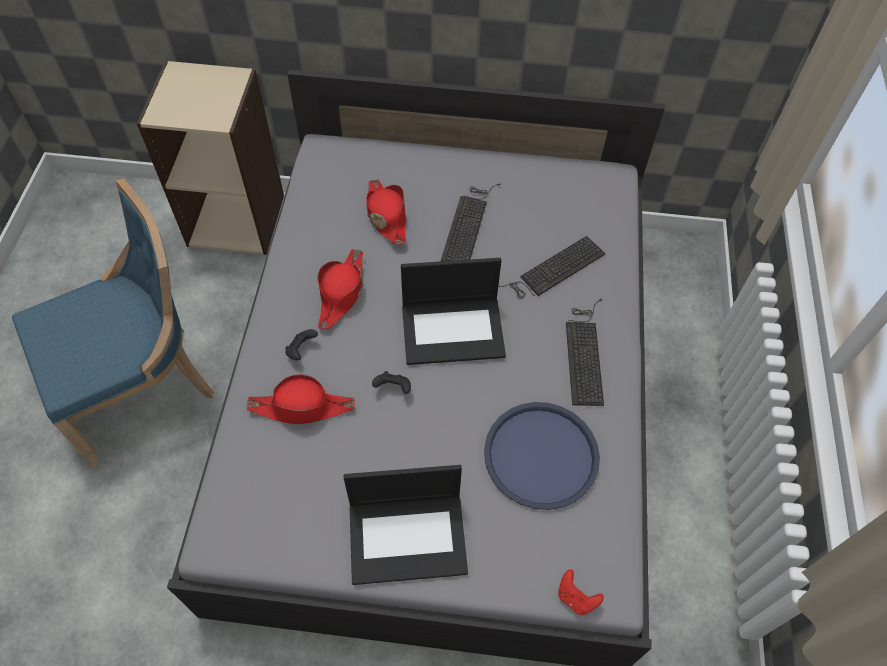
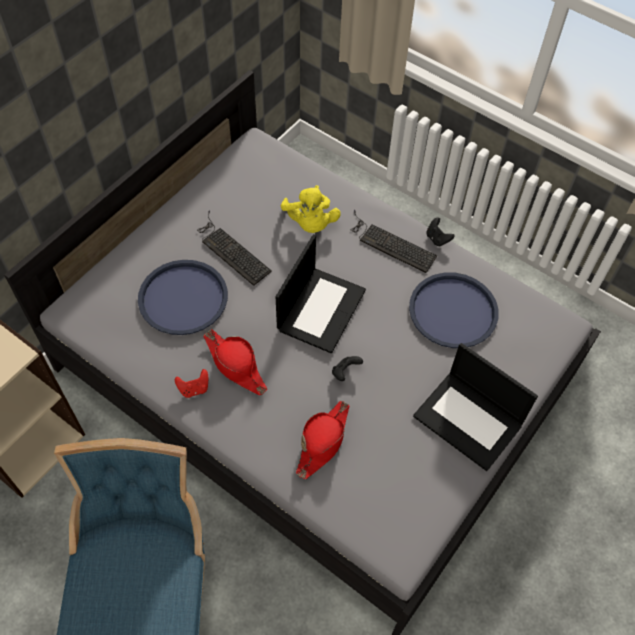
camera: 60 degrees left, 0 degrees up
(301, 350) = (270, 419): black game controller -> black game controller (437, 238)
(386, 215) = (183, 298): red hat -> blue tray
(409, 537) = (469, 420): laptop -> laptop turned 105 degrees clockwise
(552, 270) = (310, 223): keyboard -> yellow plush toy
(576, 598) = (560, 346): red game controller -> red game controller (194, 389)

